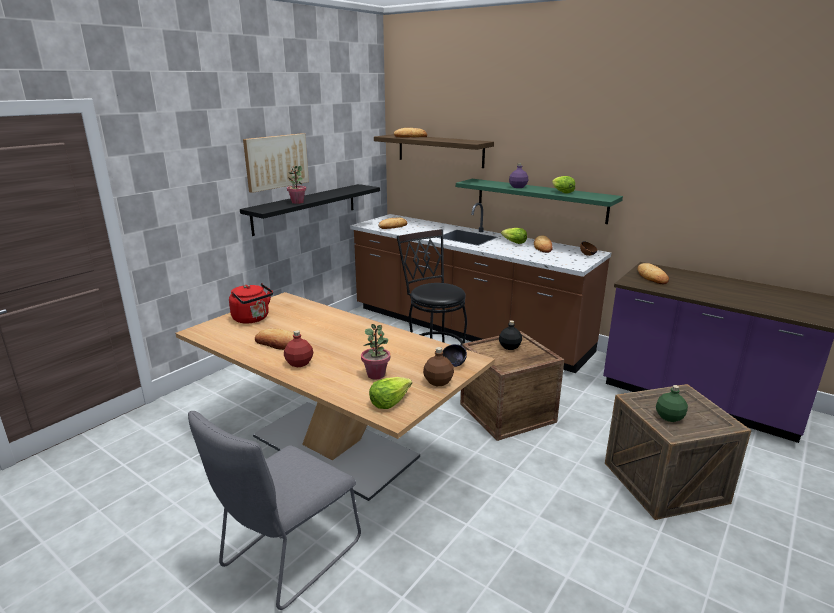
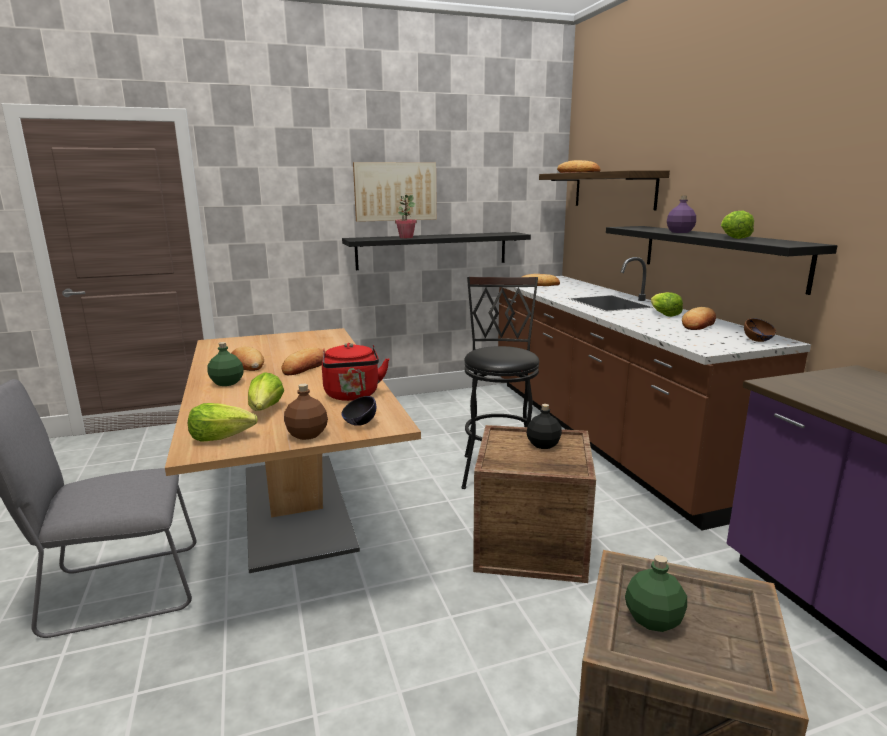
camera: 35 degrees right, 5 degrees down
(252, 319) = (271, 342): red kettle -> red kettle (352, 396)
(299, 363) = (227, 383): red bottle -> green bottle
(376, 375) = (265, 410): potted plant -> lettuce
(540, 200) = (718, 255): green shelf -> black shelf
(651, 277) = (837, 385): bread -> bread (305, 366)

